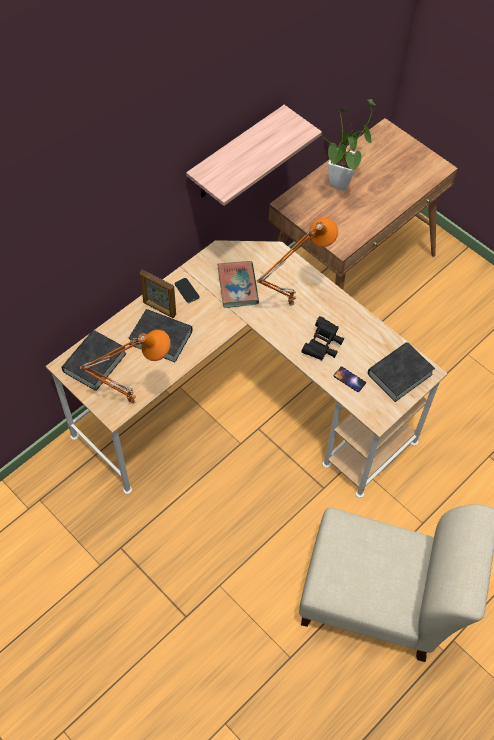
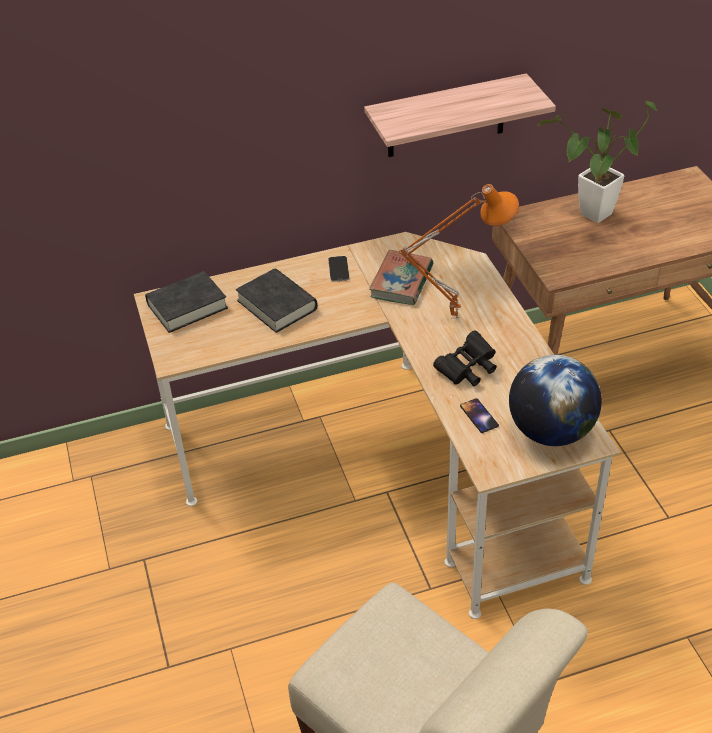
camera: 30 degrees right, 15 degrees down
(132, 400) = (201, 355): orange table lamp -> none
(159, 309) = (295, 277): picture frame -> none
(399, 374) = (551, 431): black book -> globe

